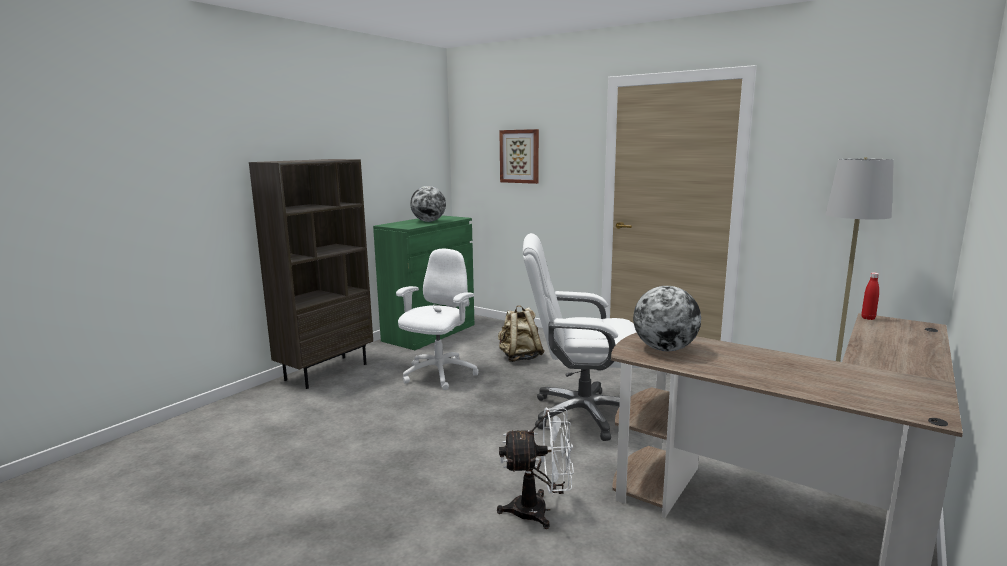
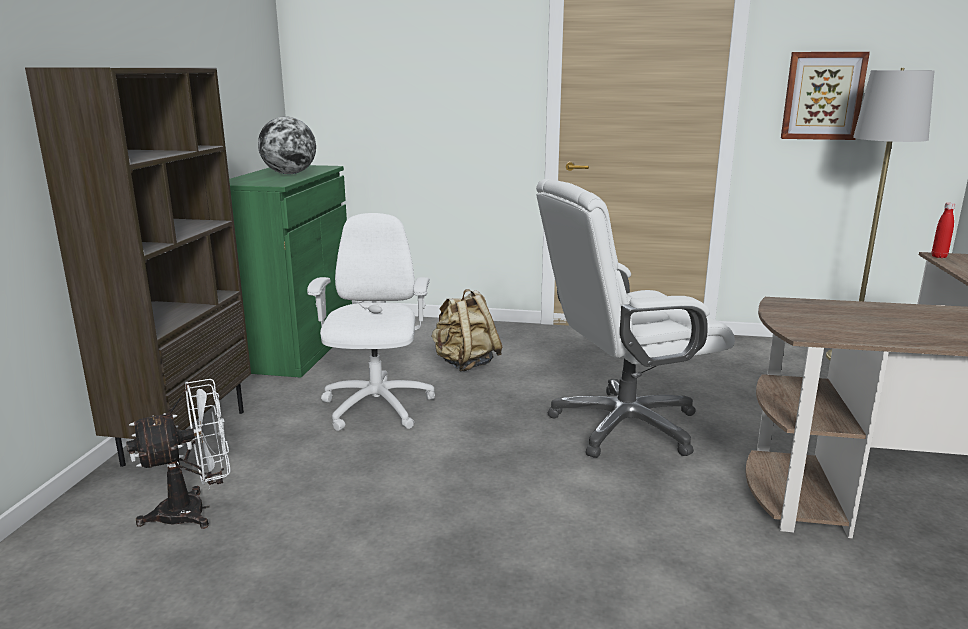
camera: 25 degrees left, 5 degrees up
(520, 156) = (409, 70): picture -> picture (822, 96)
(539, 511) = (713, 572): white fan -> white fan (195, 511)
(664, 349) = (830, 321): globe -> none

